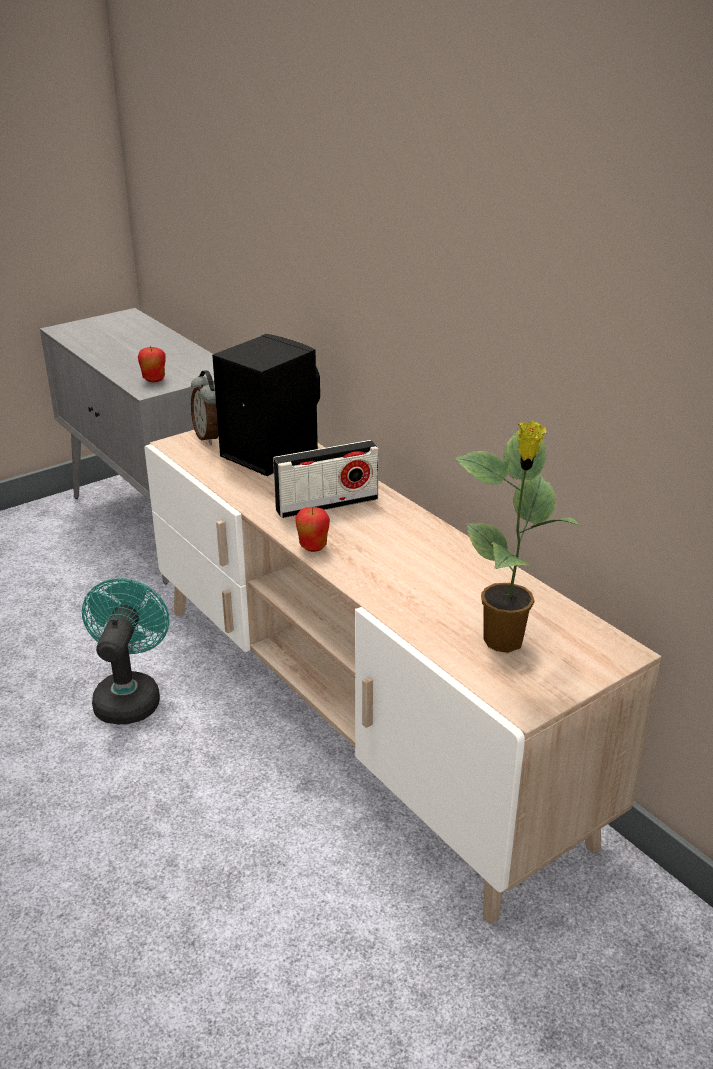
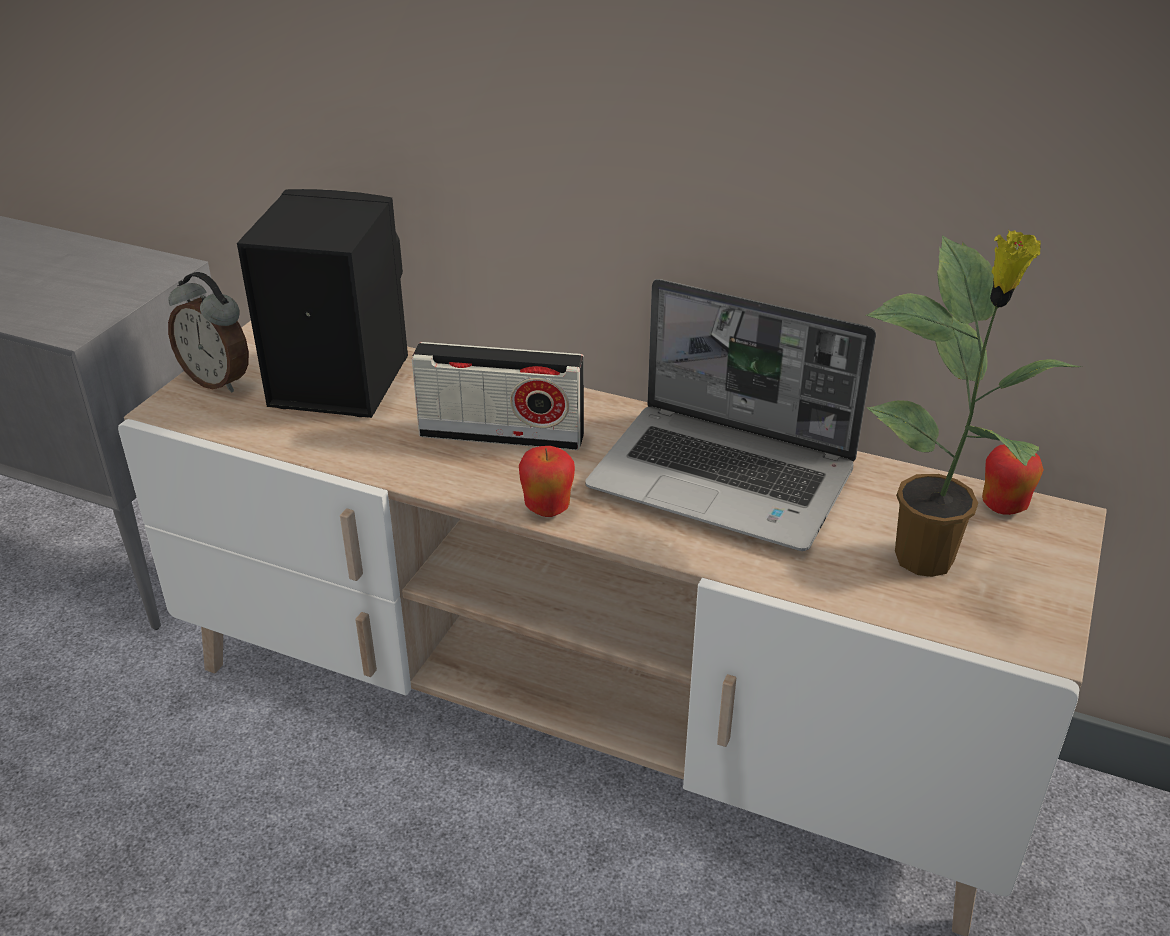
camera: 30 degrees left, 5 degrees up
(129, 696) = (235, 833): turquoise fan -> none
(154, 380) = (67, 310): apple -> apple (1003, 507)
(327, 504) = (501, 435): radio -> radio turned 60 degrees clockwise
(429, 564) = (725, 479): none -> laptop

